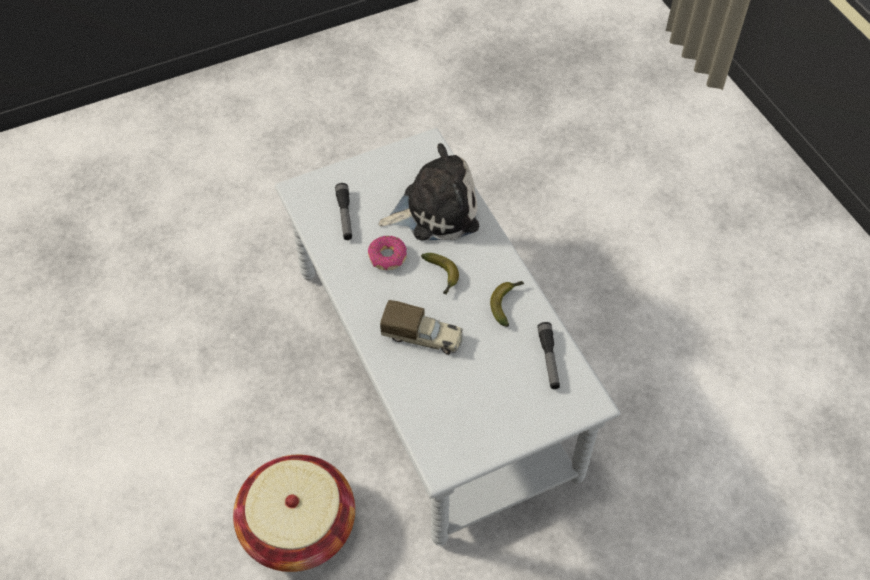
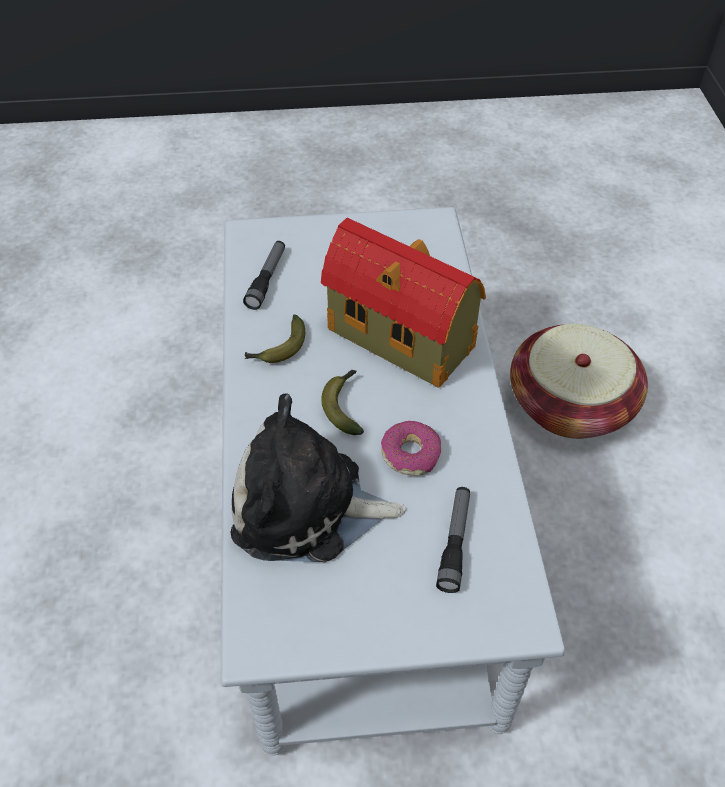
camera: 160 degrees left, 5 degrees down
(423, 337) = (403, 340): toy truck -> toy house

